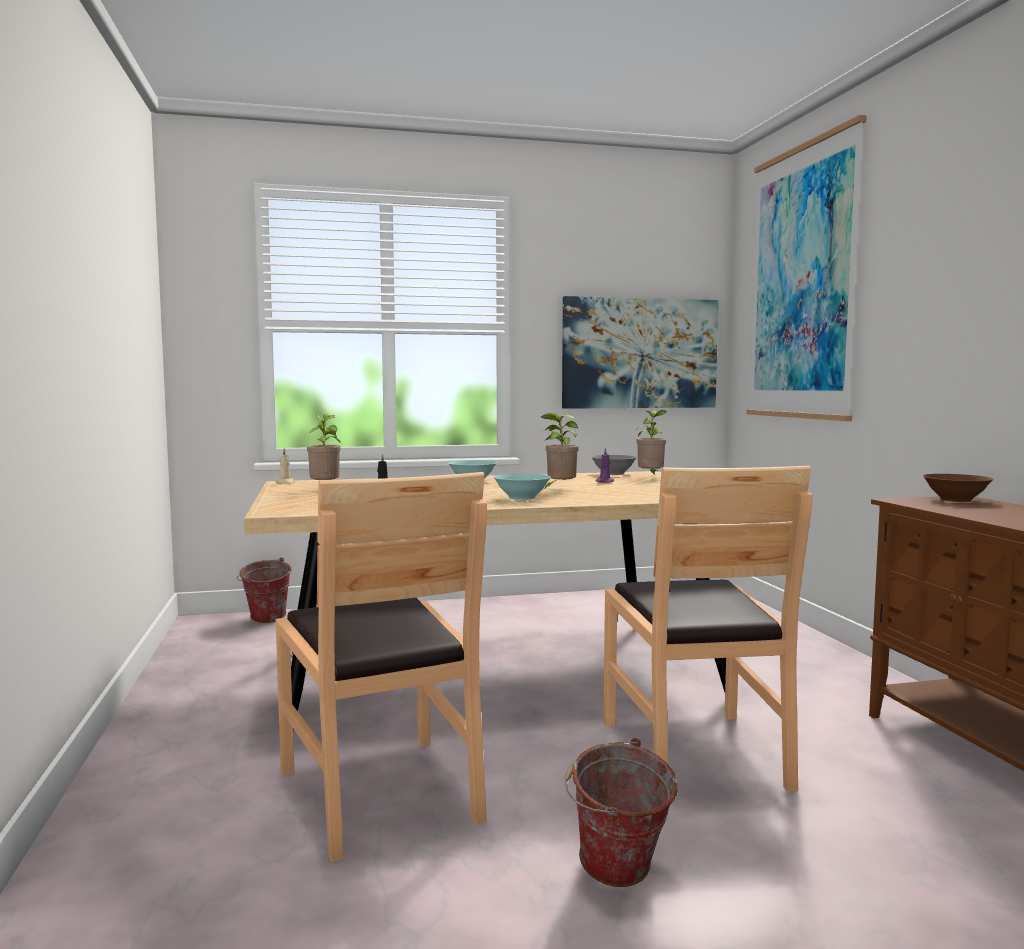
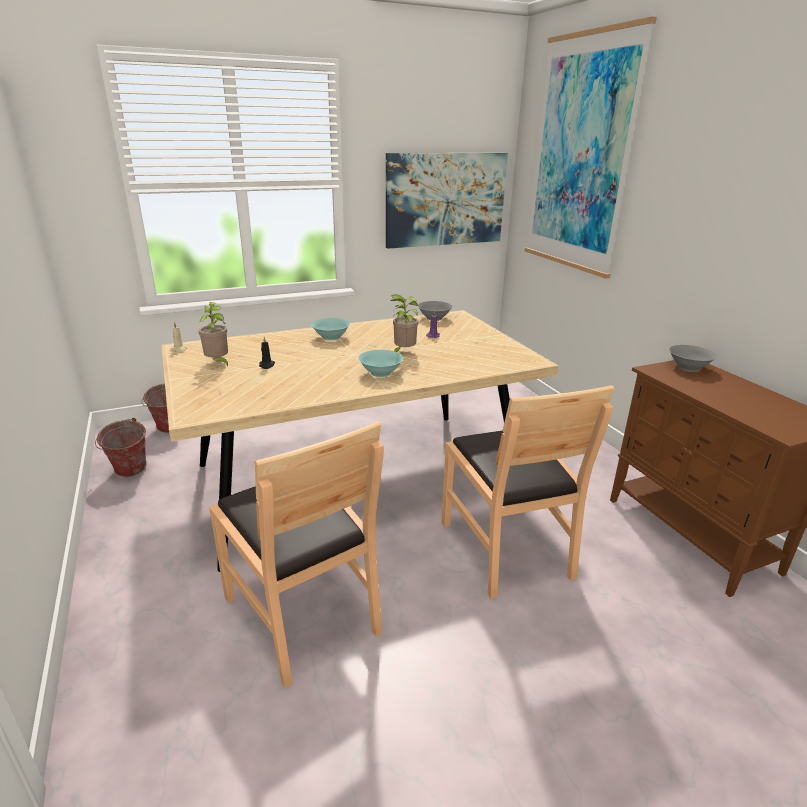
camera: 10 degrees left, 20 degrees up
(618, 877) = (478, 676): bucket -> bucket (129, 473)
(651, 477) = (464, 324): potted plant -> none
(956, 500) = (689, 367): brown bowl -> grey bowl

